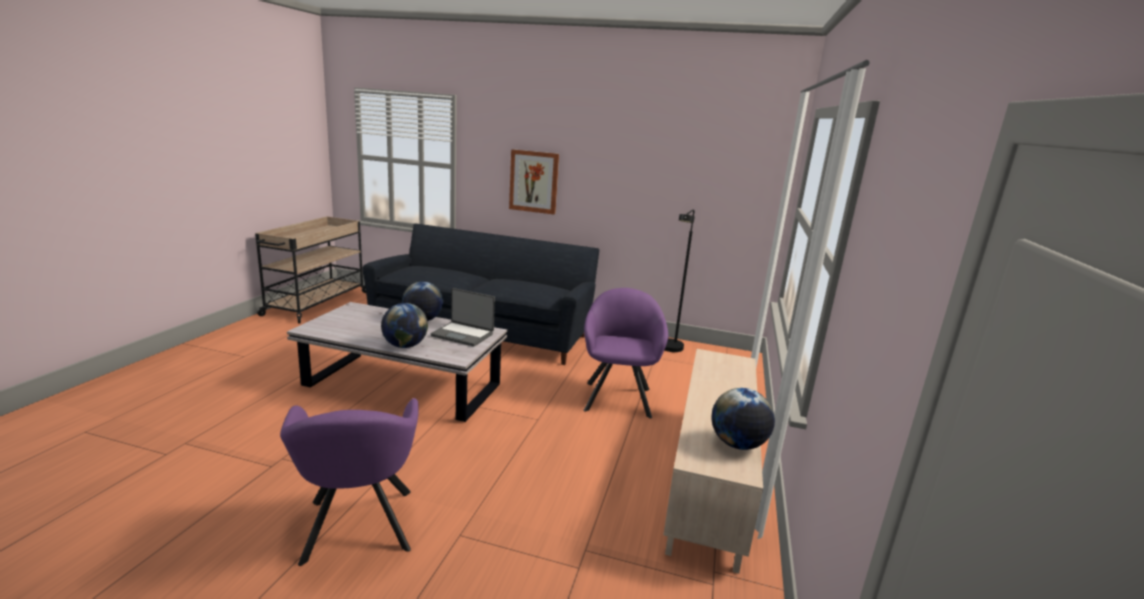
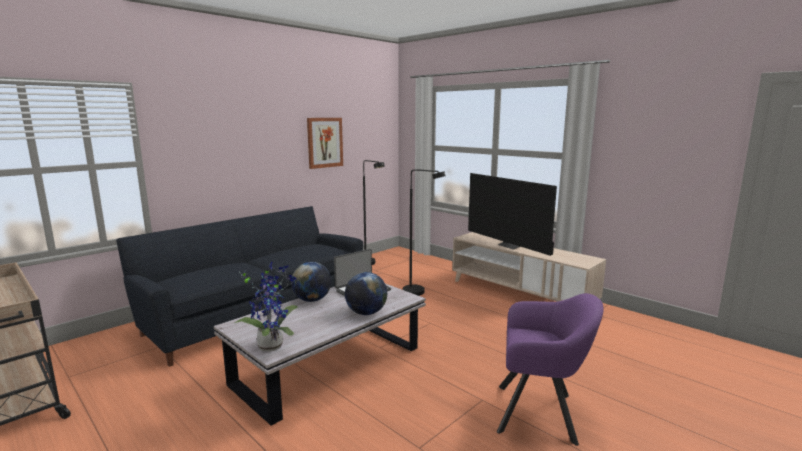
camera: 60 degrees left, 5 degrees down
(322, 325) = (272, 345): none -> potted plant
(534, 181) = (234, 163): picture -> picture (325, 142)
(618, 397) = (419, 293): purple armchair -> black floor lamp
(714, 391) = (510, 246): none -> television
(737, 444) = (568, 254): globe -> none

